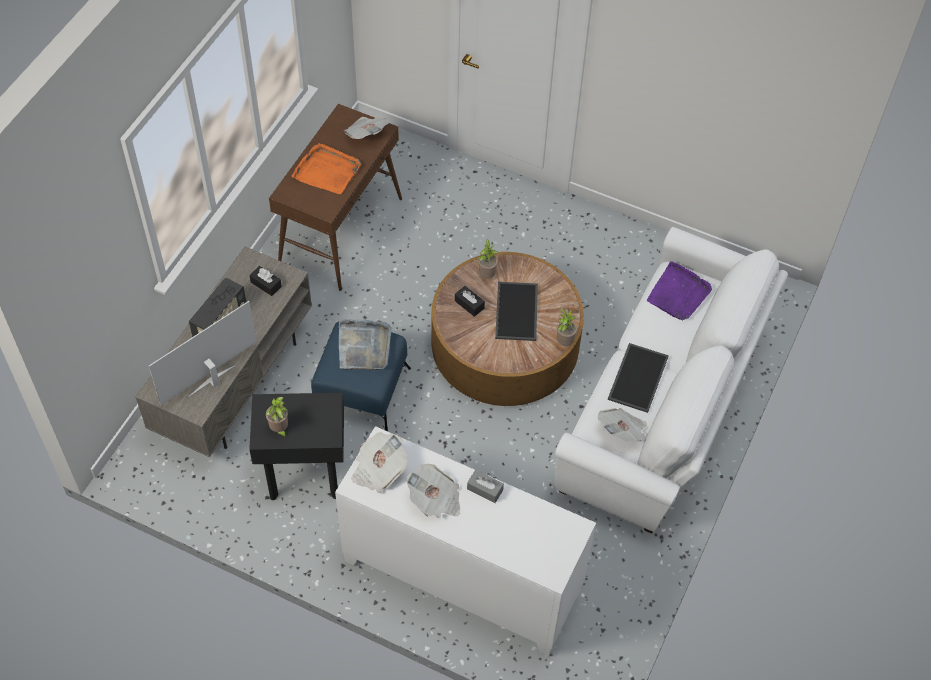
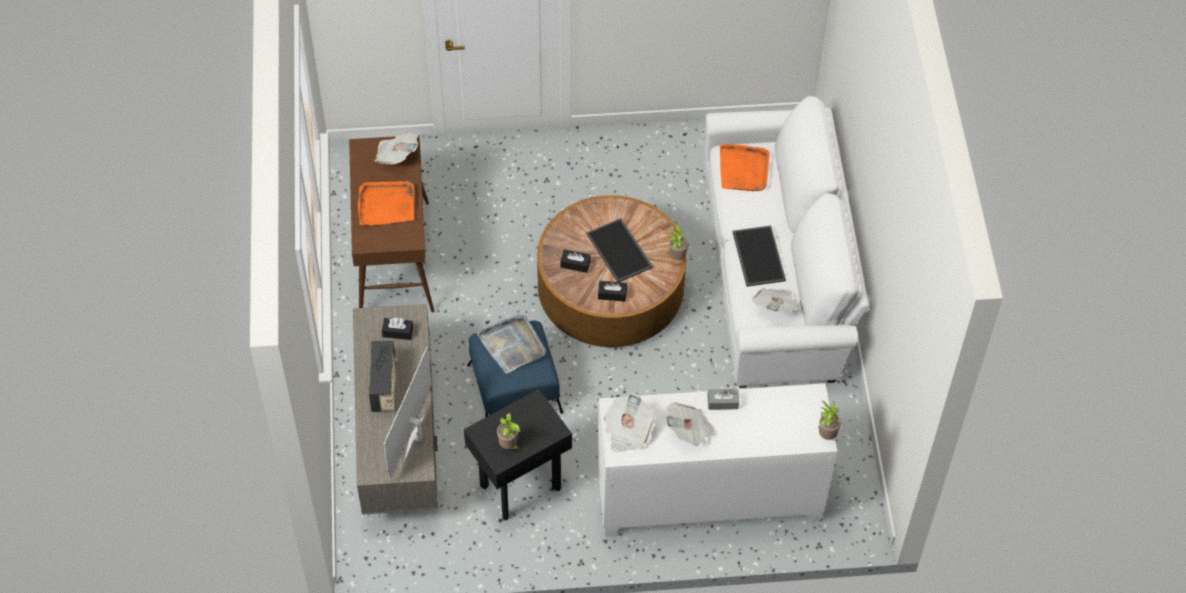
camera: 30 degrees left, 0 degrees up
(483, 346) = (612, 294): none -> black tissue box
(487, 275) = (572, 231): potted plant -> potted plant (826, 434)
(678, 294) = (743, 170): purple tray -> orange tray

